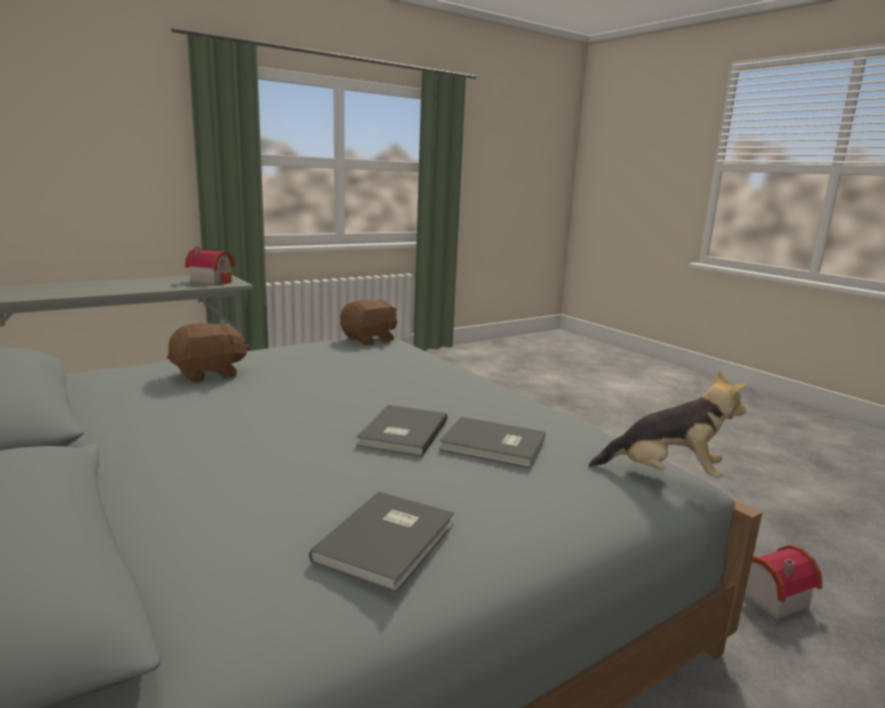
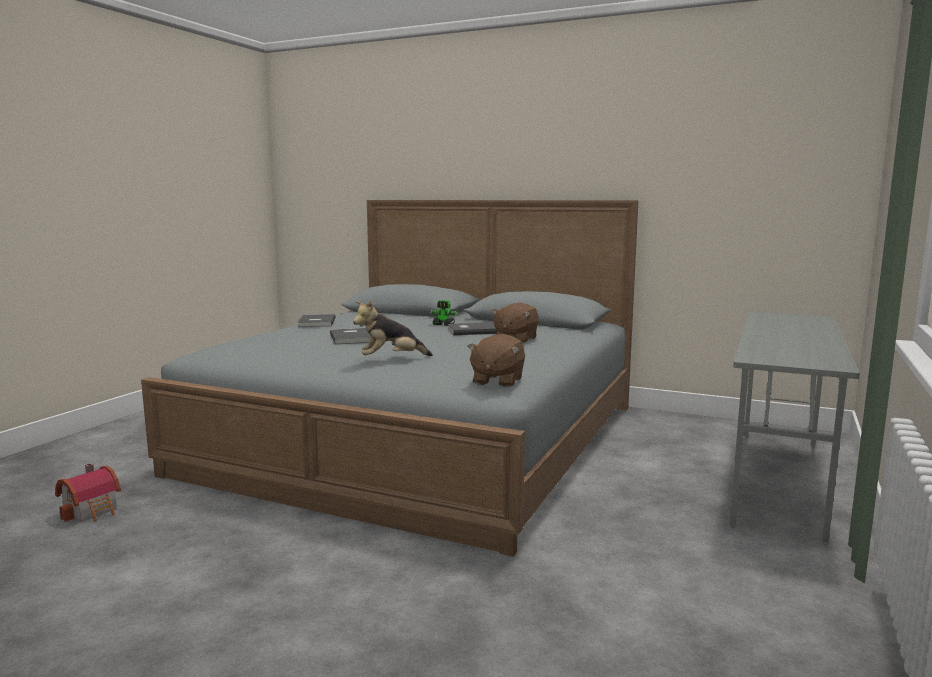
camera: 150 degrees right, 5 degrees down
(181, 438) = (444, 325): none -> toy robot
(212, 281) = (788, 357): toy house -> none
(494, 446) = (298, 341): grey book -> grey book (472, 331)
(665, 474) = (203, 348): plush toy -> plush toy (391, 359)

